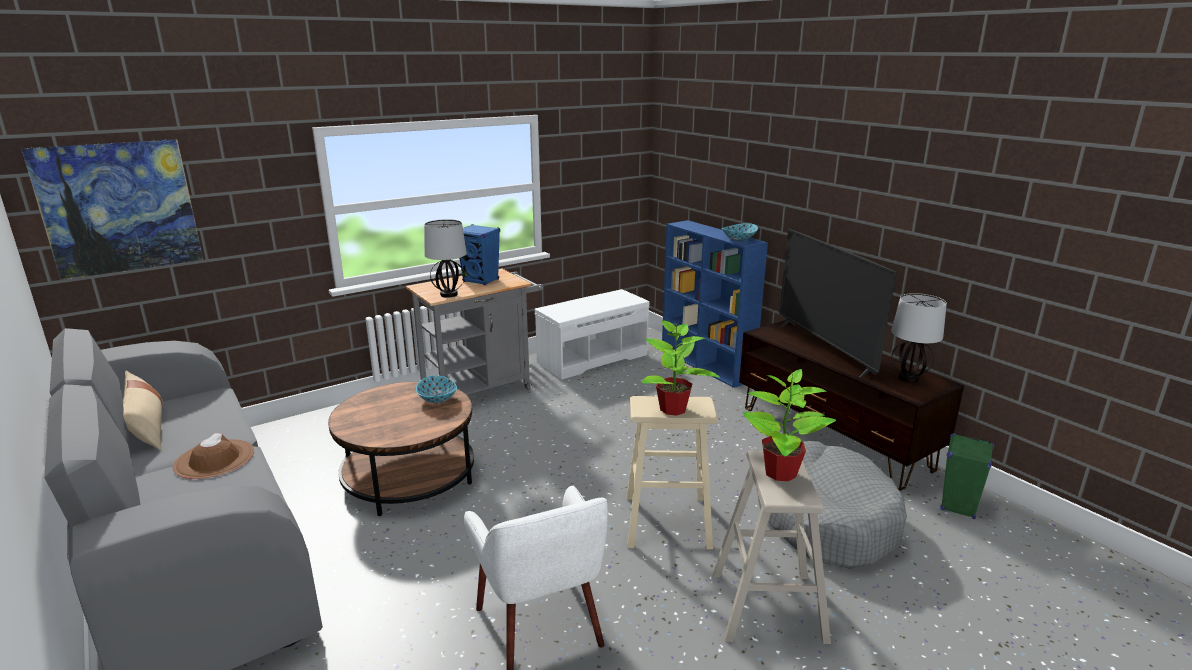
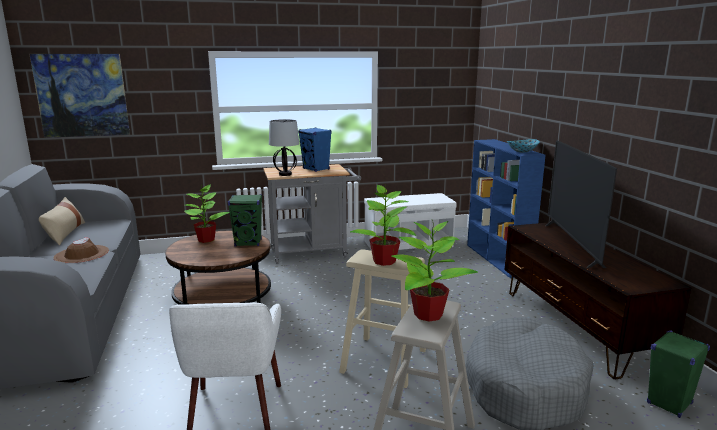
camera: 20 degrees right, 5 degrees down
(374, 403) = (206, 239): none -> potted plant
(438, 399) = (248, 243): bowl -> green speaker
(909, 378) = (636, 274): table lamp -> none

